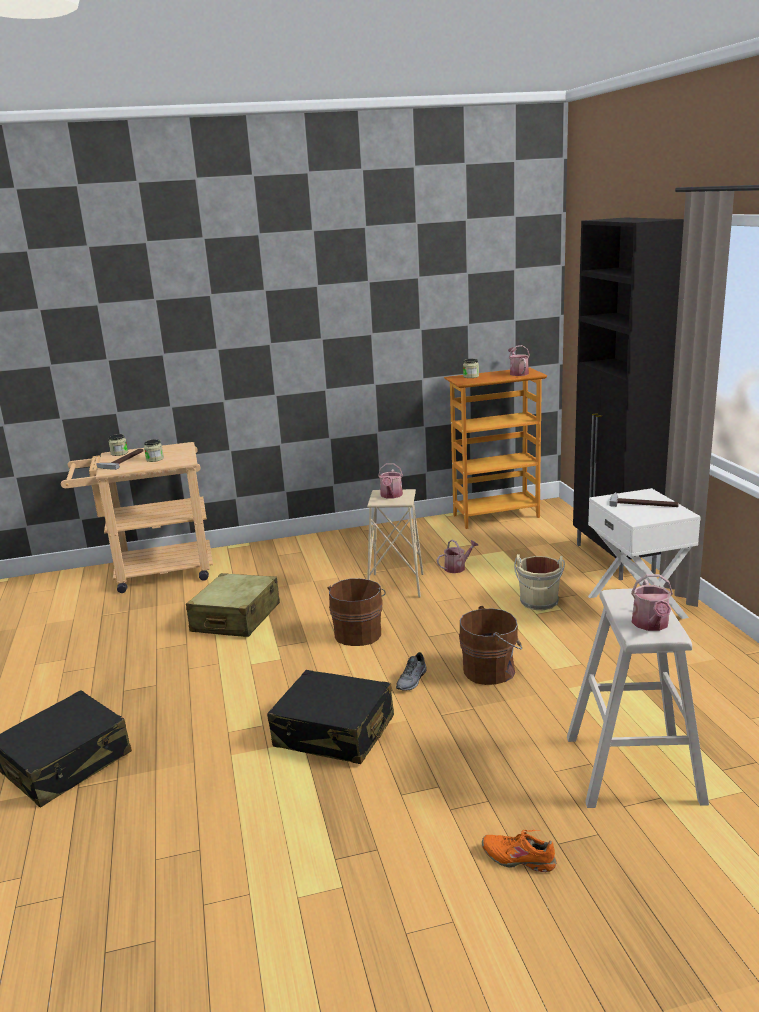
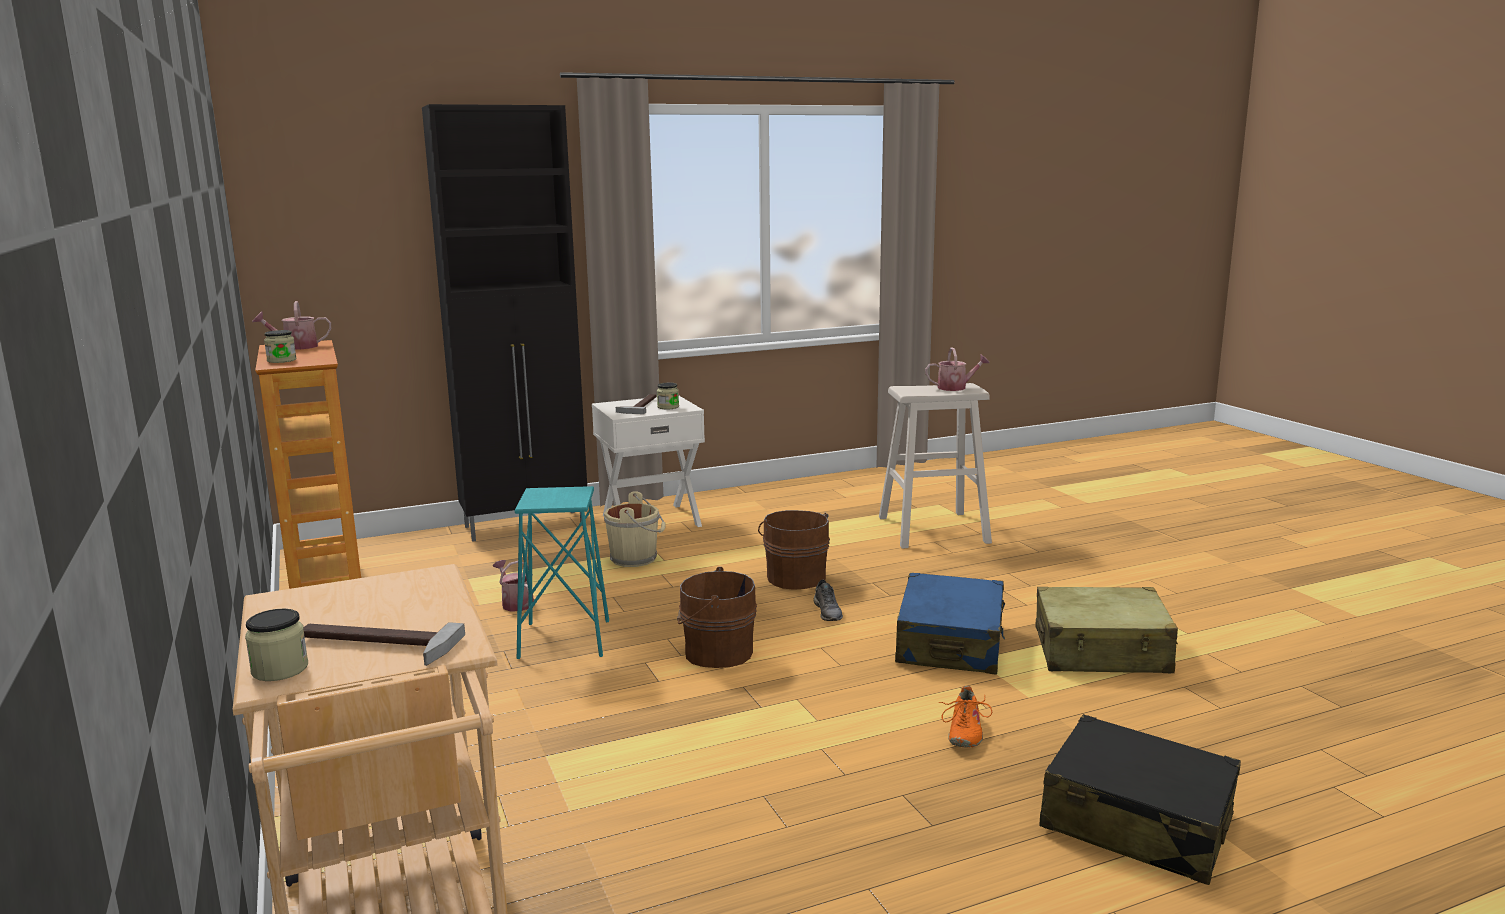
camera: 100 degrees left, 5 degrees down
(155, 459) = (390, 609): jar -> jar (668, 407)
(236, 618) = (666, 761): beige suitcase -> beige suitcase (1101, 651)
(334, 732) = (950, 643): black suitcase -> blue suitcase
(391, 496) = (552, 497): watering can -> none
(396, 585) = (564, 639): beige stool -> turquoise stool
(412, 680) = (828, 612): grey shoe -> grey shoe turned 60 degrees clockwise
(519, 858) = (1066, 562): orange shoe -> orange shoe (964, 732)

